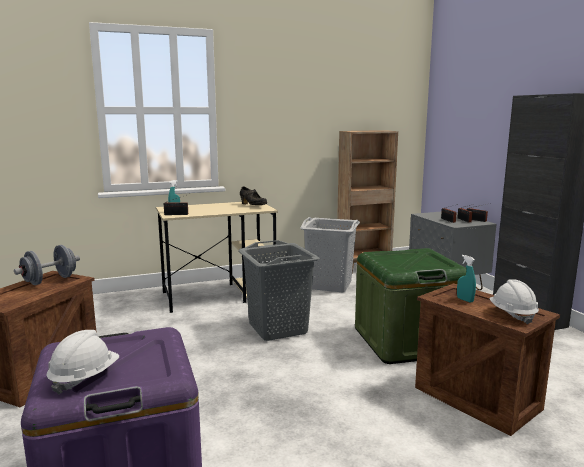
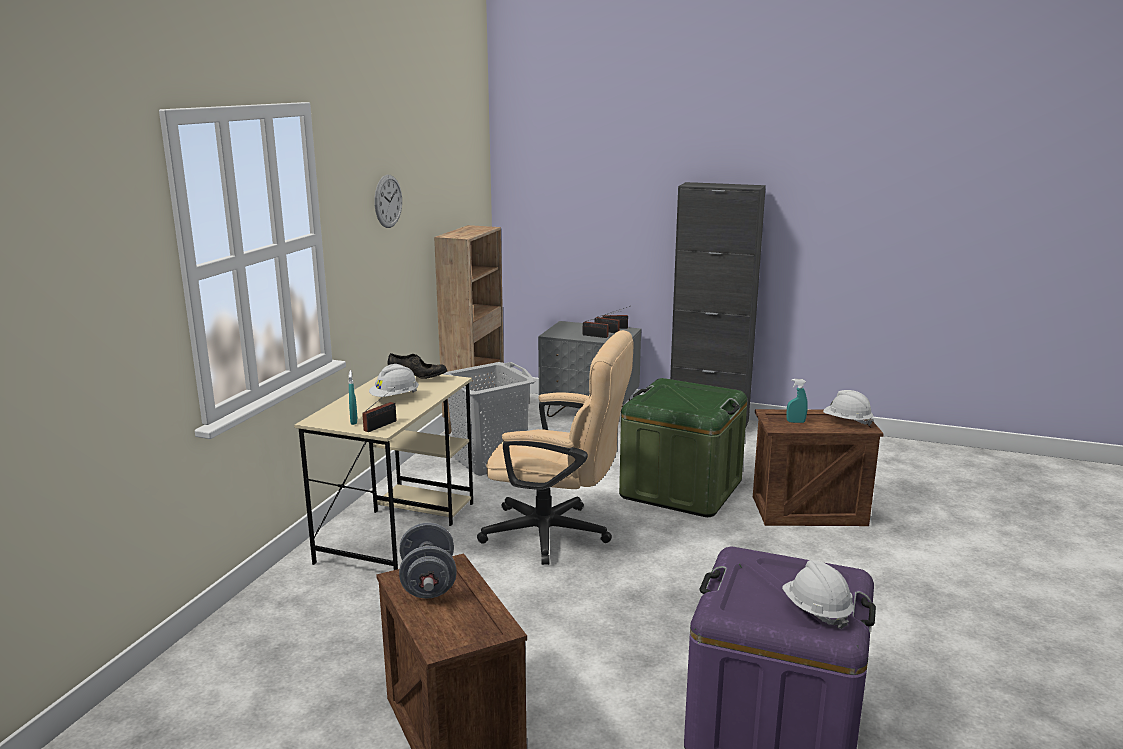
camera: 50 degrees left, 5 degrees up
(218, 208) = (395, 398): none -> white hard hat
(278, 329) = (557, 535): grey laundry basket -> beige office chair
(290, 99) = (388, 201): none -> wall clock

